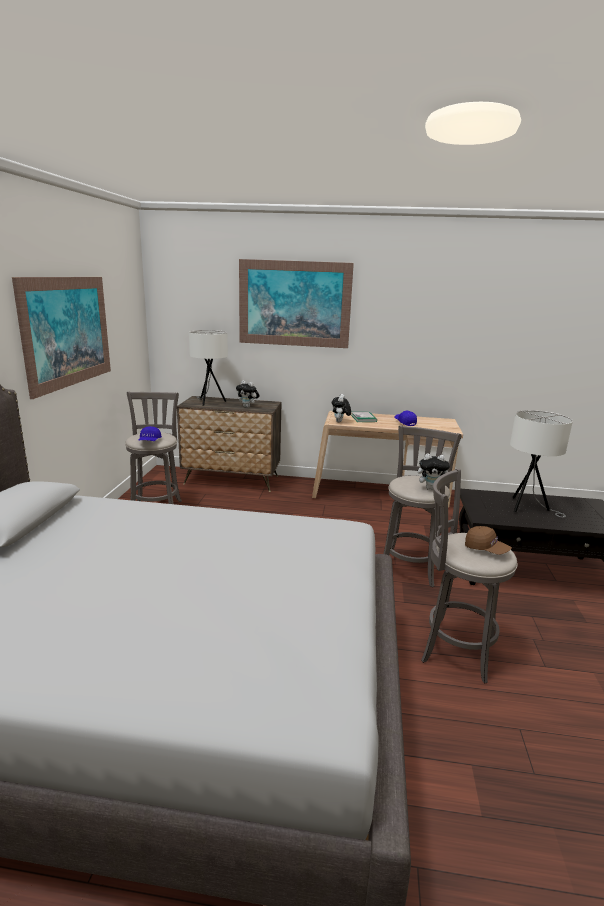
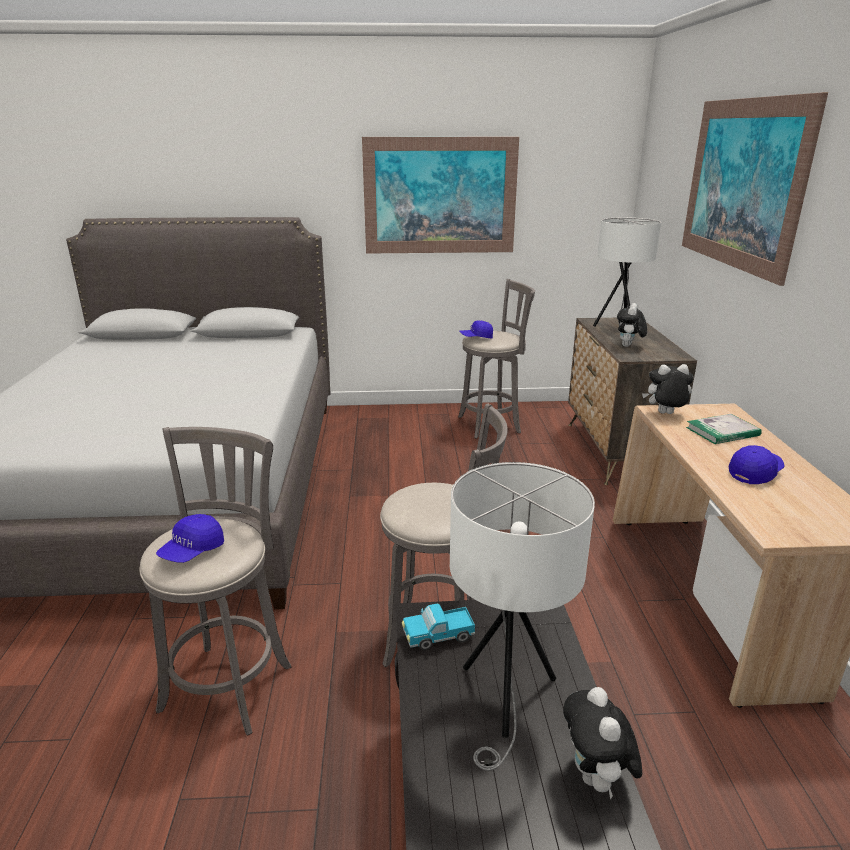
camera: 80 degrees right, 5 degrees up
(431, 488) = (416, 513): plush toy -> plush toy (596, 778)
(486, 549) = (192, 551): brown cap -> blue cap
(495, 515) = (438, 636): none -> toy truck

